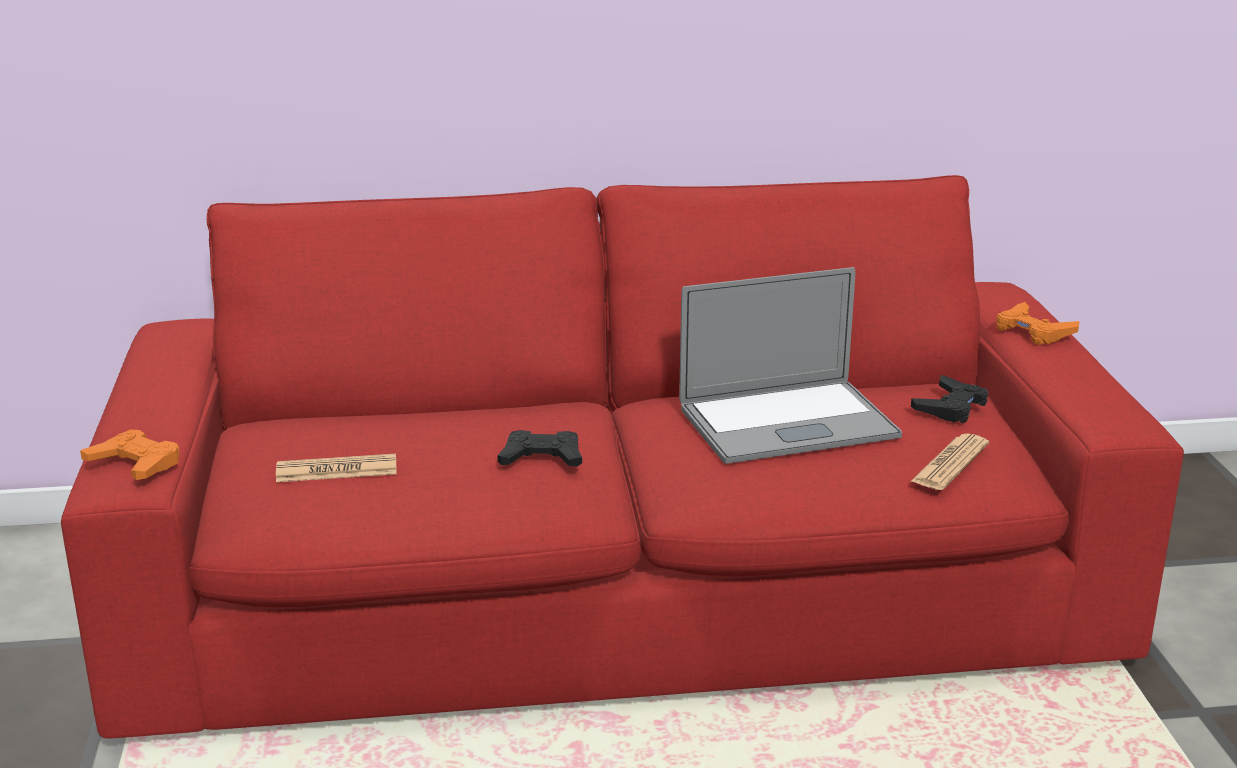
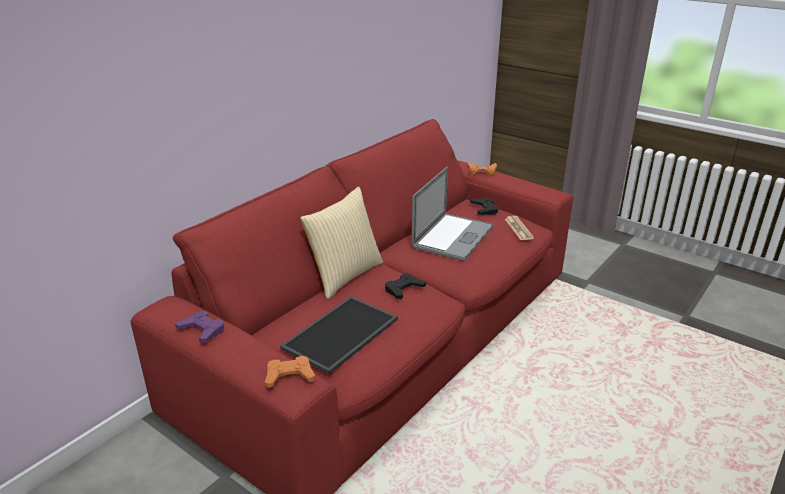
camera: 45 degrees left, 5 degrees up
(154, 366) = (202, 330): none -> purple game controller
(337, 470) = (341, 334): newspaper -> tray
(505, 403) = (344, 275): none -> pillow

